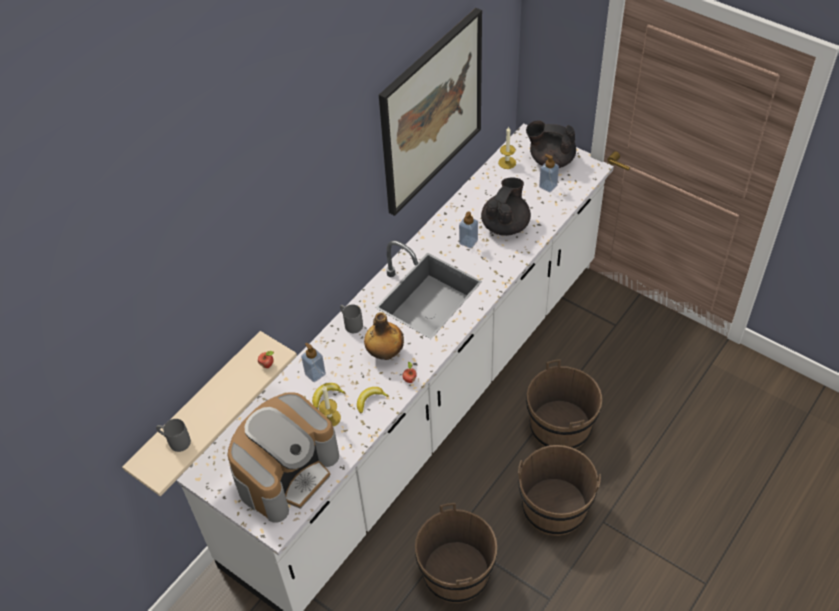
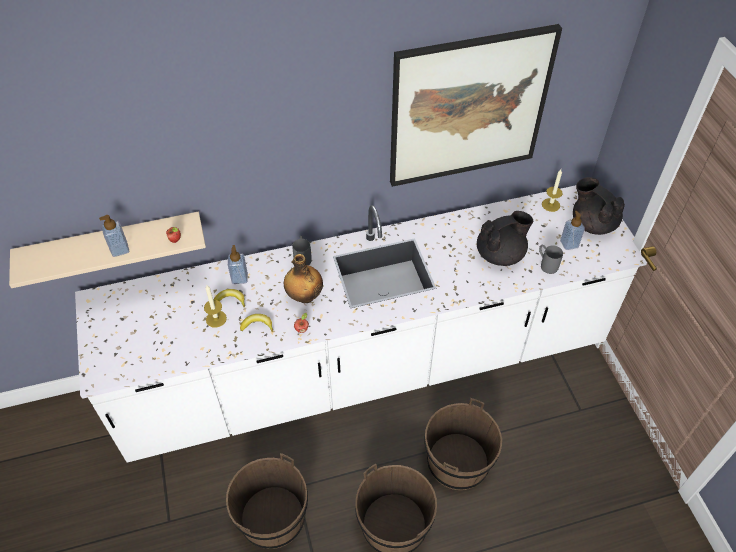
camera: 35 degrees right, 0 degrees up
(175, 441) = (59, 254): grey mug -> grey mug (546, 264)
(287, 471) = (147, 338): coffee machine -> none
(468, 242) = (456, 249): soap dispenser -> soap dispenser (120, 249)

